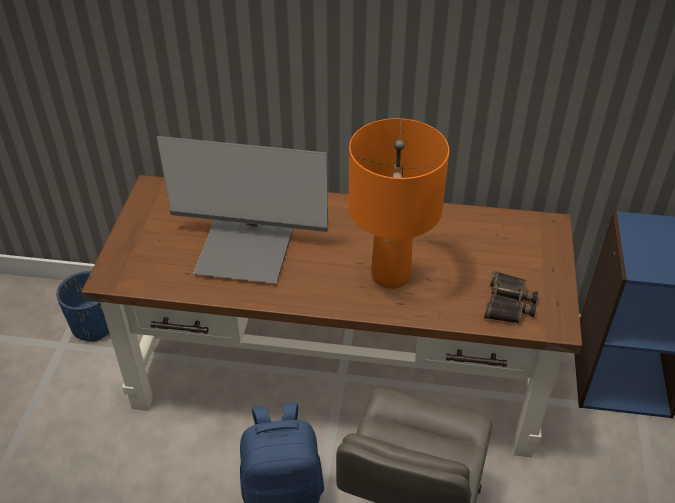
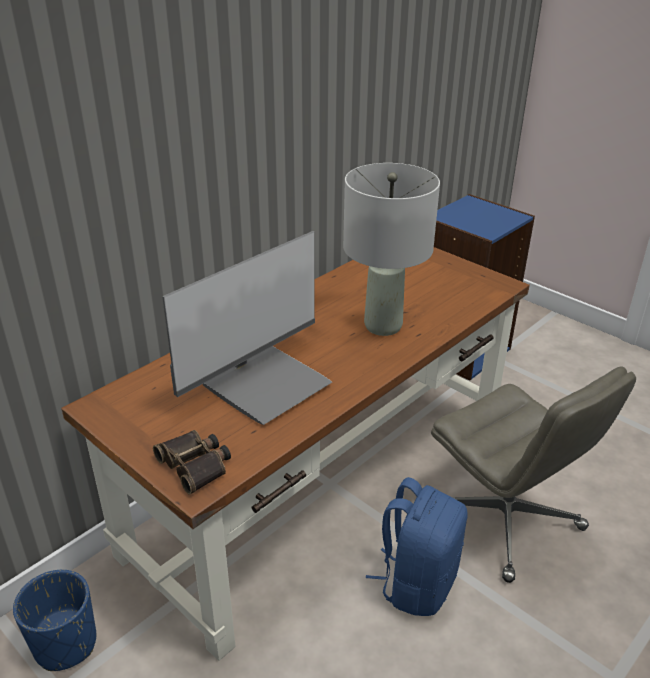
camera: 55 degrees left, 10 degrees down
(390, 276) = (383, 326): orange table lamp -> grey table lamp
(509, 304) = (465, 292): binoculars -> binoculars (196, 465)

